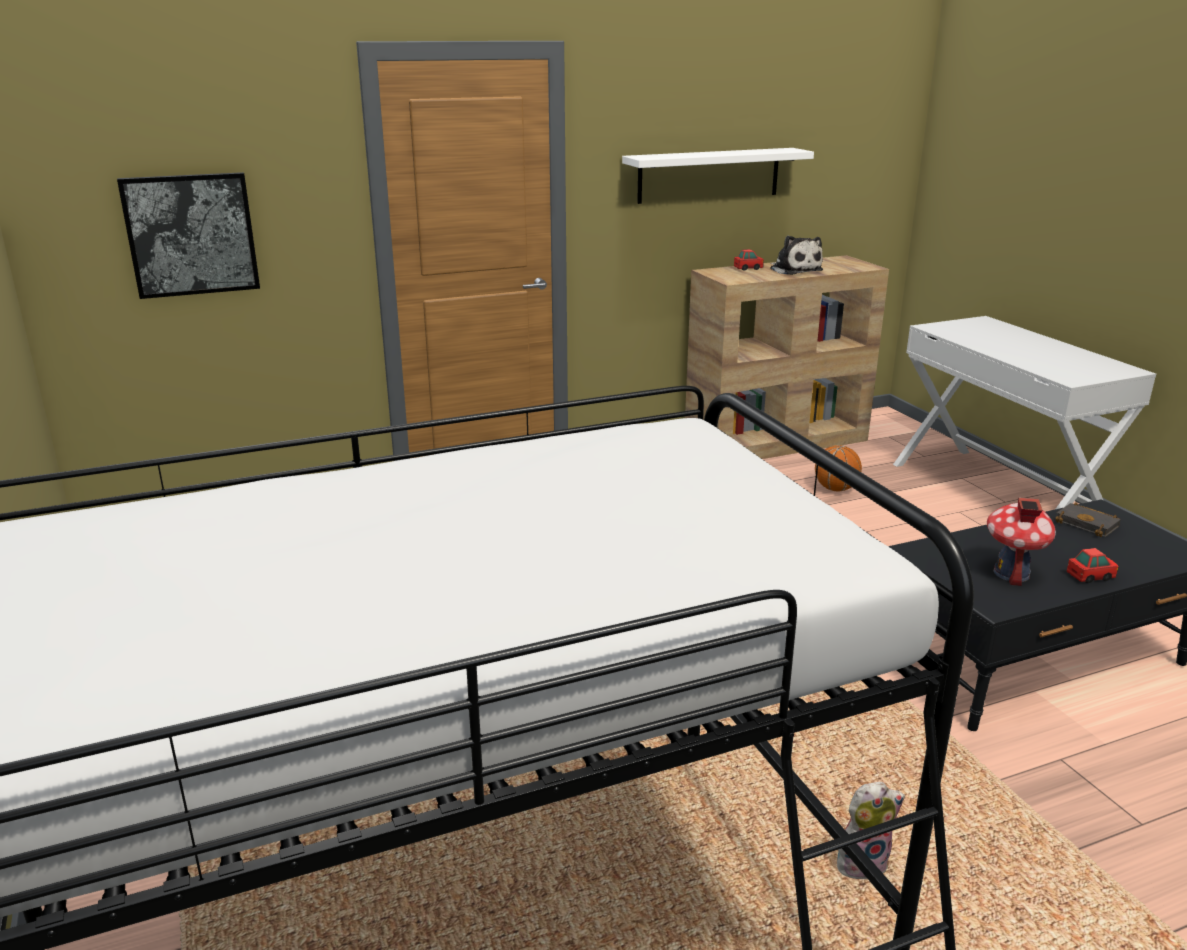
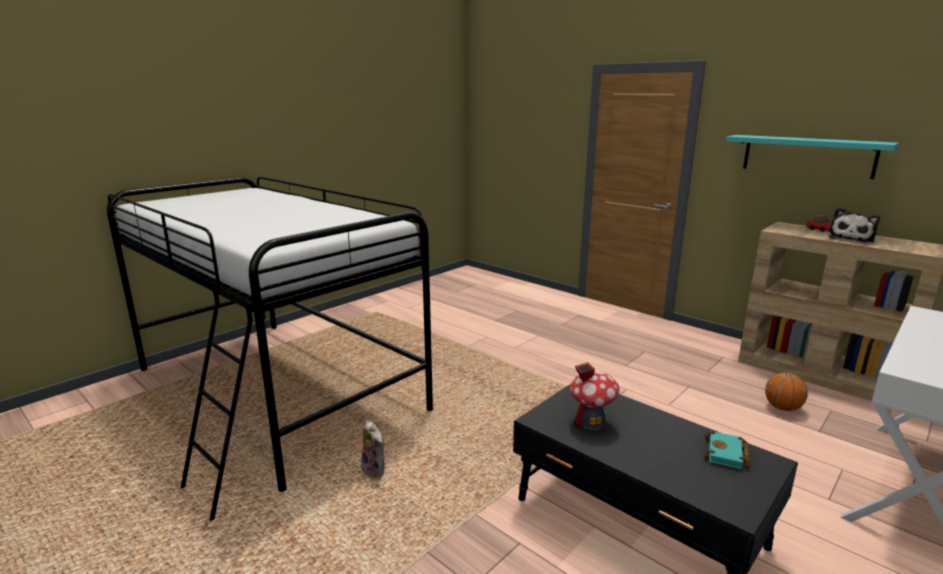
camera: 65 degrees right, 5 degrees down
(191, 234) = (518, 150): picture -> none
(709, 175) = (807, 156): white shelf -> turquoise shelf
(1088, 524) = (727, 454): black book -> turquoise book
(1091, 576) = (625, 456): toy car -> none

